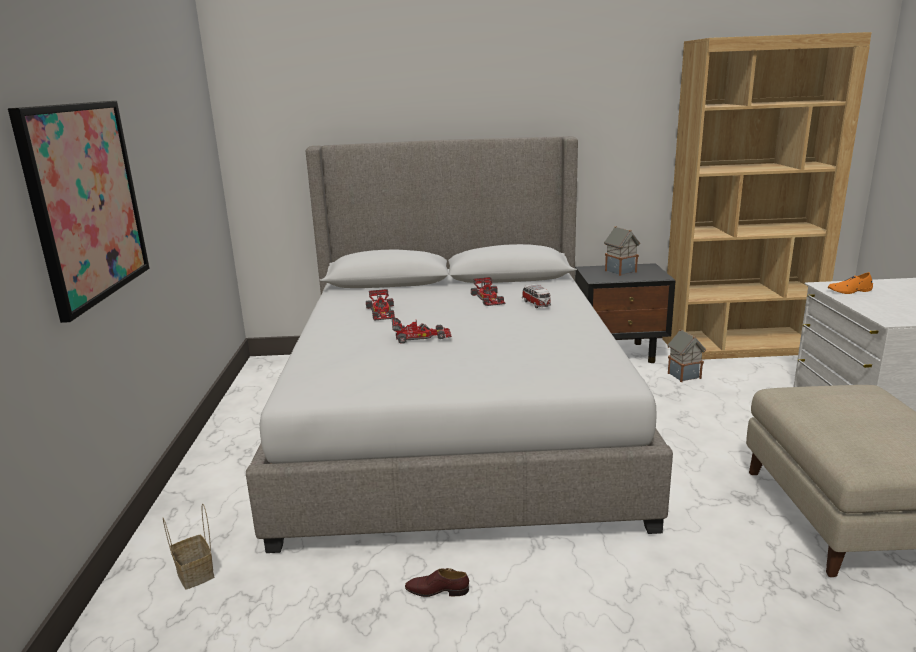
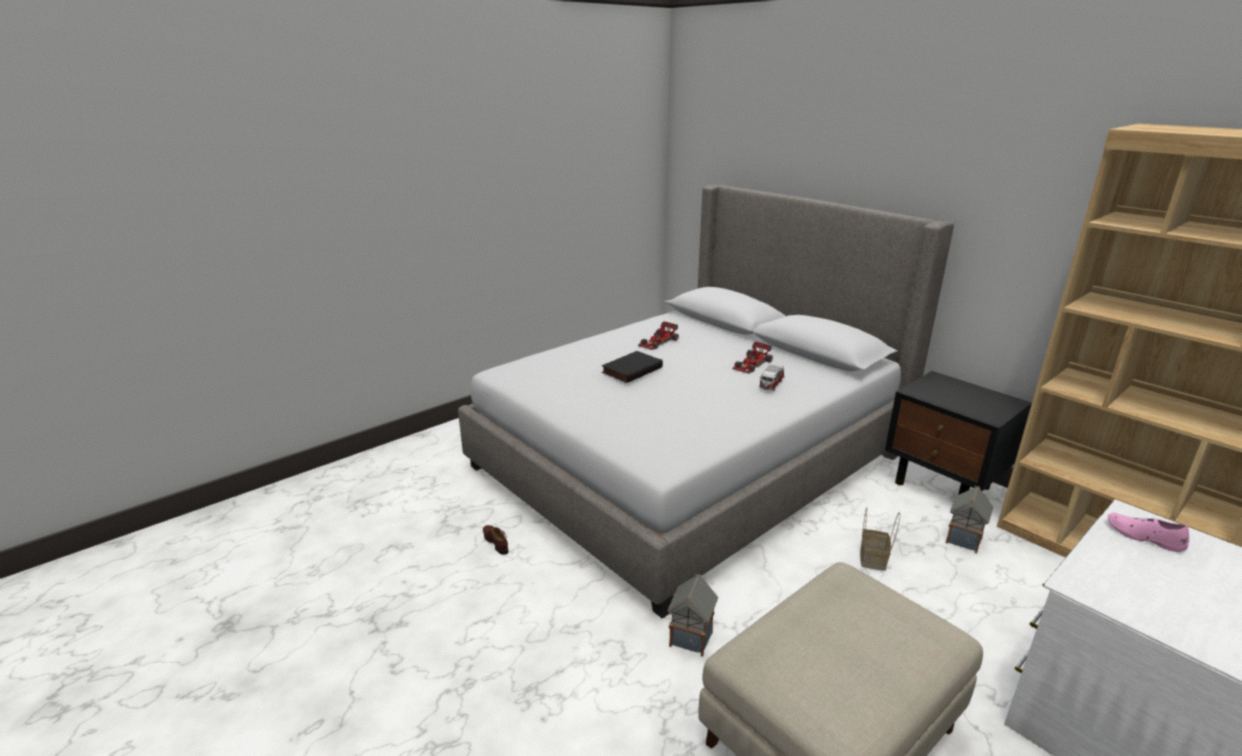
camera: 50 degrees right, 5 degrees up
(86, 202) = (455, 208): picture -> none
(196, 574) = (436, 456): basket -> basket (873, 560)
(421, 336) = (631, 369): toy car -> black book
(620, 271) = (963, 394): toy house -> toy house (691, 637)
(849, 291) = (1144, 536): orange shoe -> pink shoe

